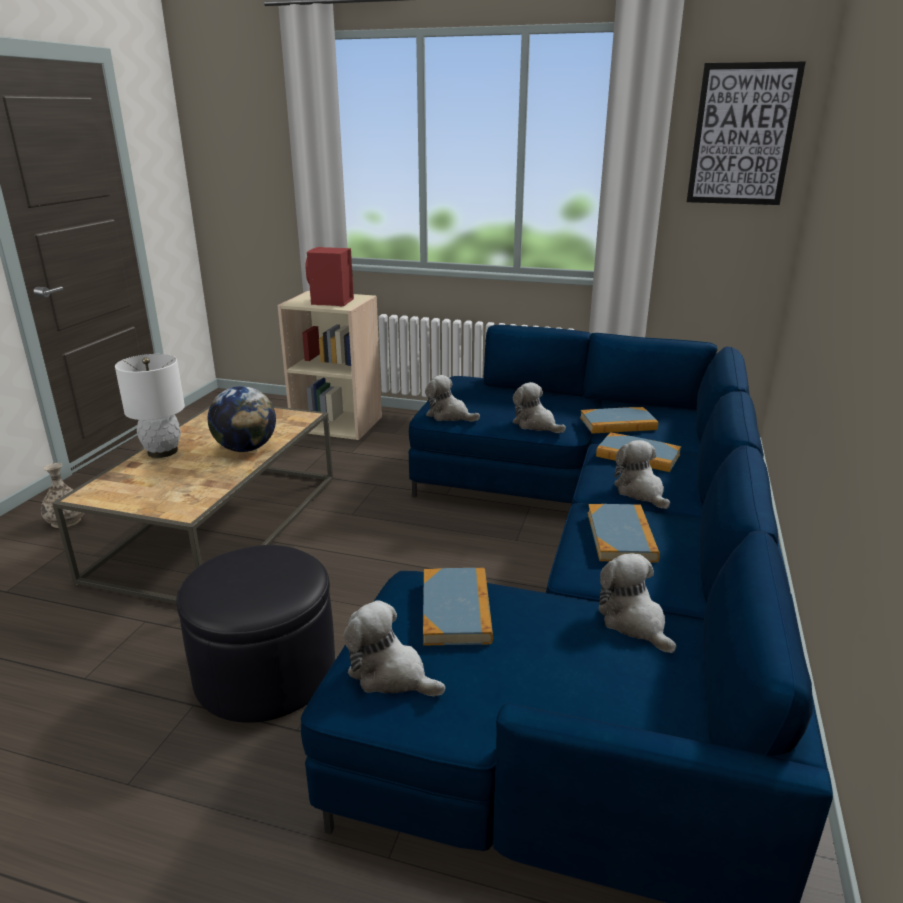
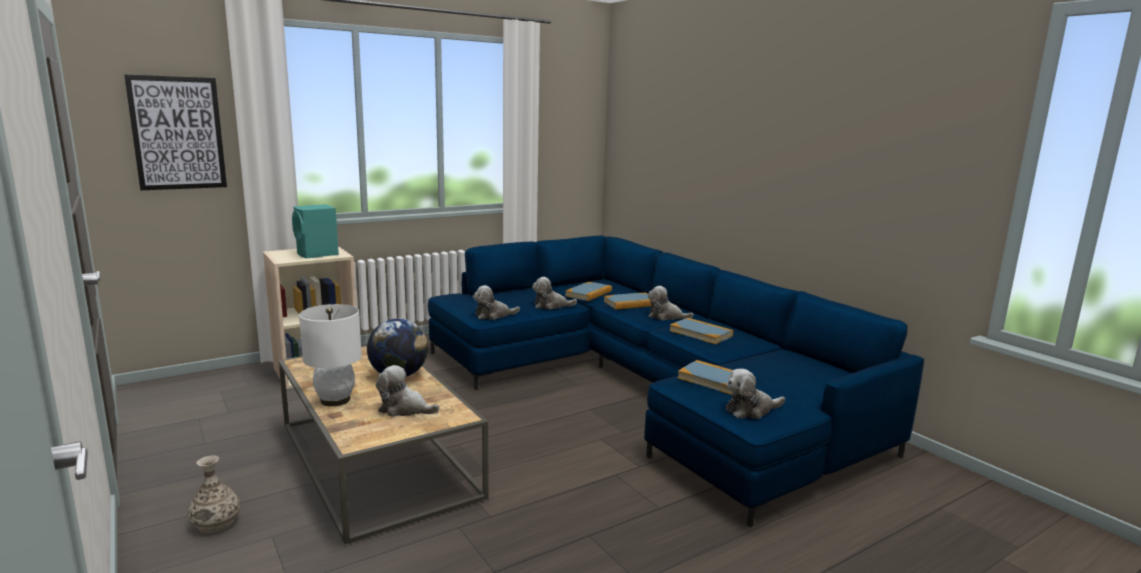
camera: 50 degrees left, 10 degrees down
(266, 671) = (590, 500): black ottoman -> none
(331, 302) = (317, 254): red speaker -> turquoise speaker
(634, 622) = (770, 357): plush toy -> plush toy (404, 409)
(742, 135) = (571, 110): picture -> picture (178, 133)

